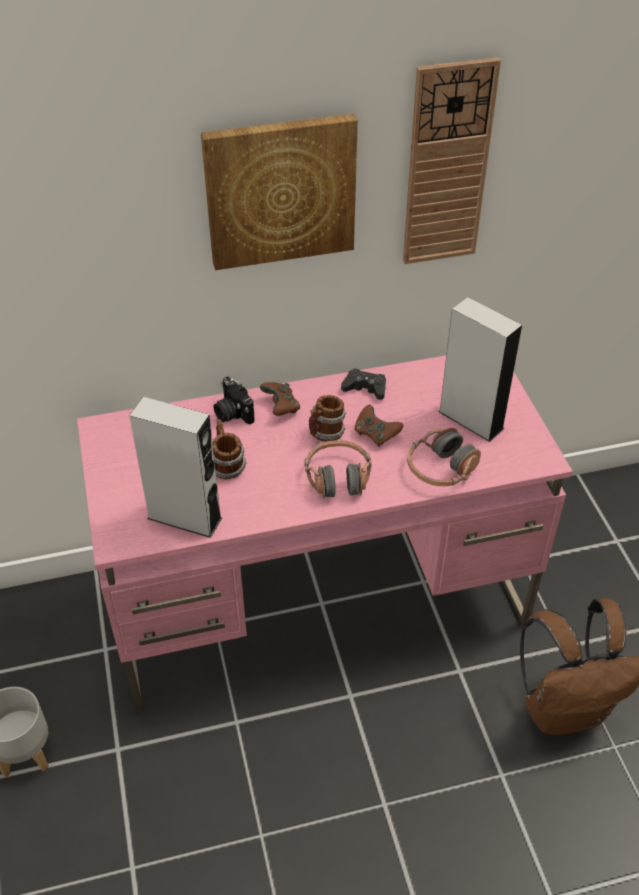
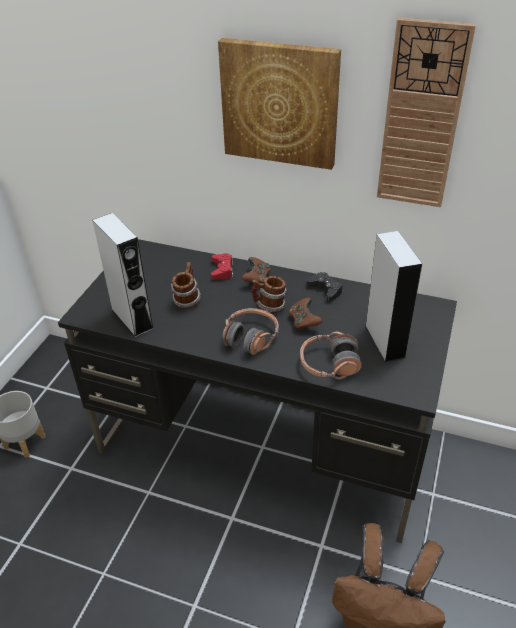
camera: 35 degrees right, 5 degrees down
(232, 413) = (222, 270): camera -> red game controller
(320, 599) = (264, 444): pink desk -> black desk

